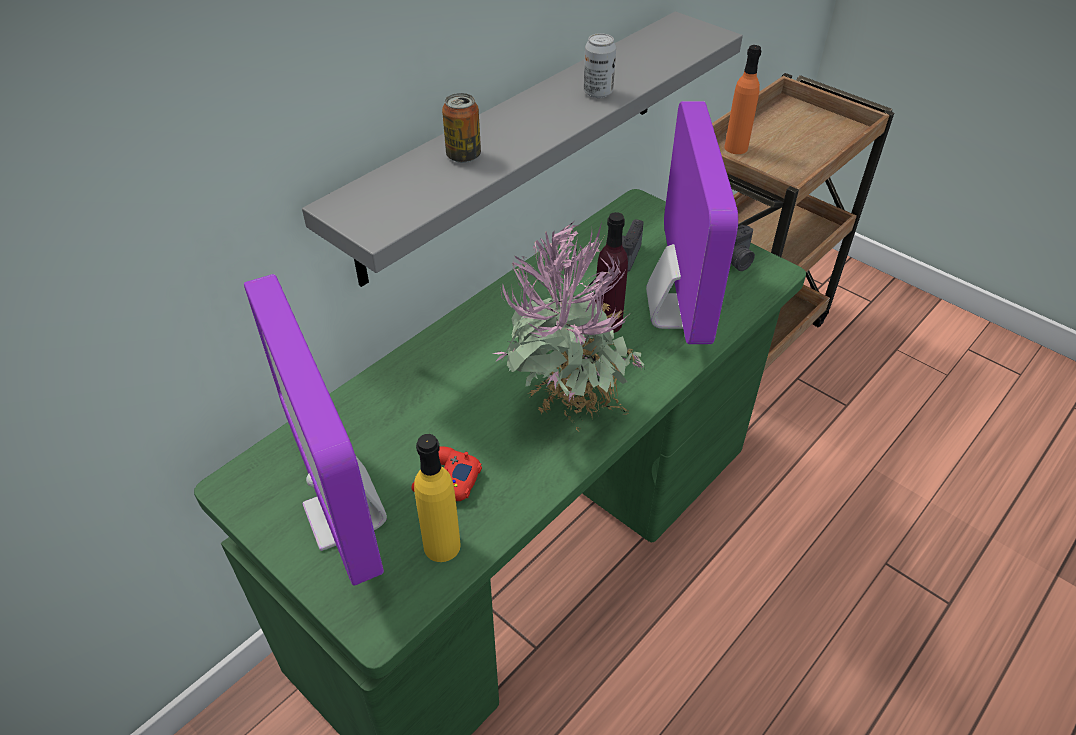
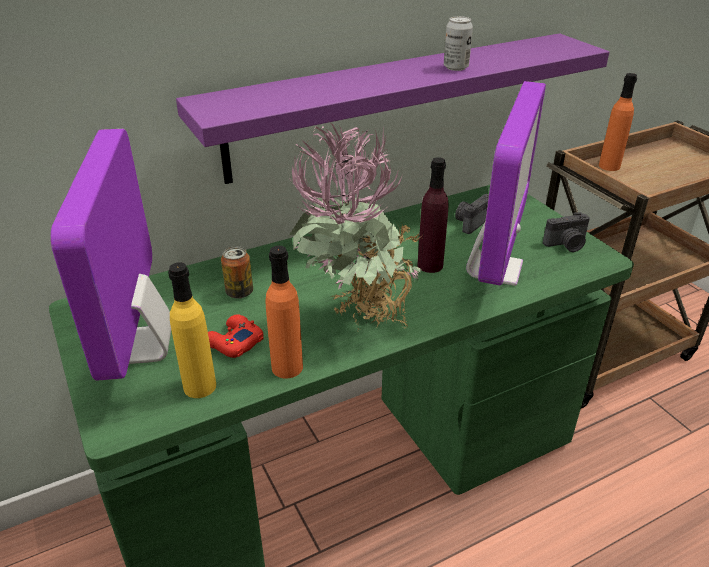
camera: 20 degrees right, 10 degrees down
(463, 156) = (318, 87): can -> can (239, 292)
(518, 142) = (389, 105): grey shelf -> purple shelf
(523, 495) = (287, 367): none -> orange bottle

